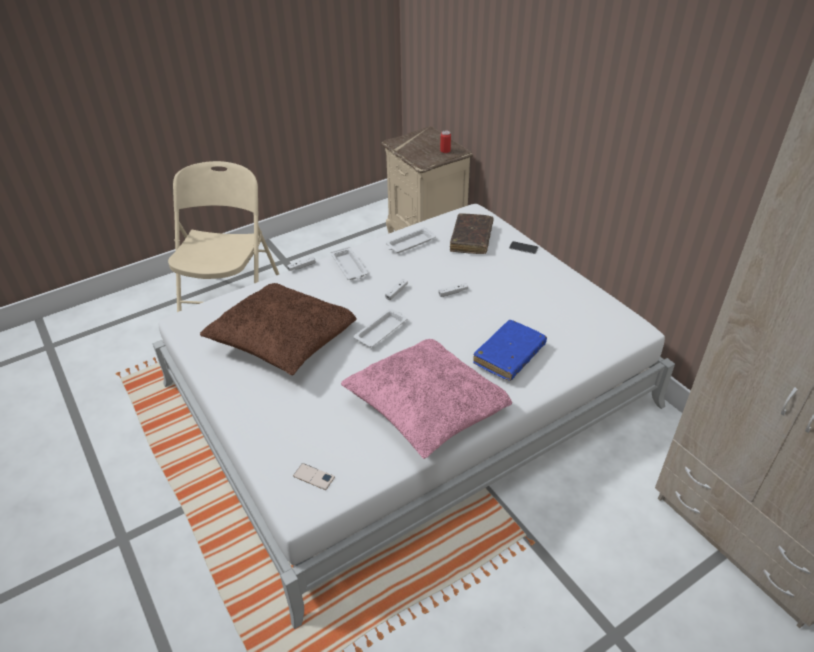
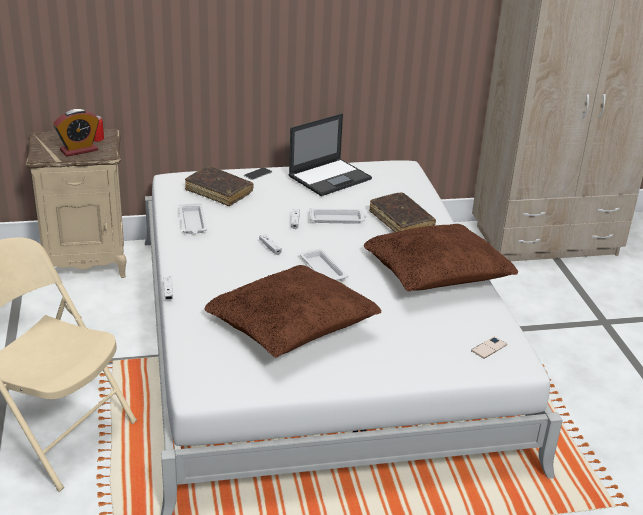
camera: 70 degrees left, 10 degrees down
(349, 267) = (201, 263): white tray -> white tray (337, 219)
(419, 150) = (79, 150): none -> alarm clock
(427, 407) = (436, 275): pink pillow -> brown pillow
(509, 355) = (401, 220): blue book -> brown book
(553, 287) = (330, 177): none -> laptop

